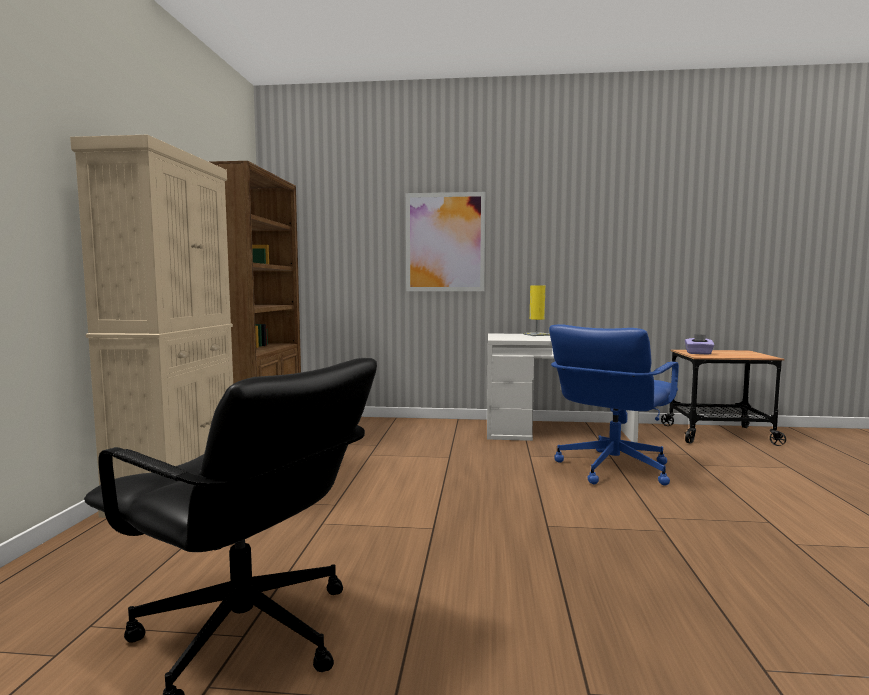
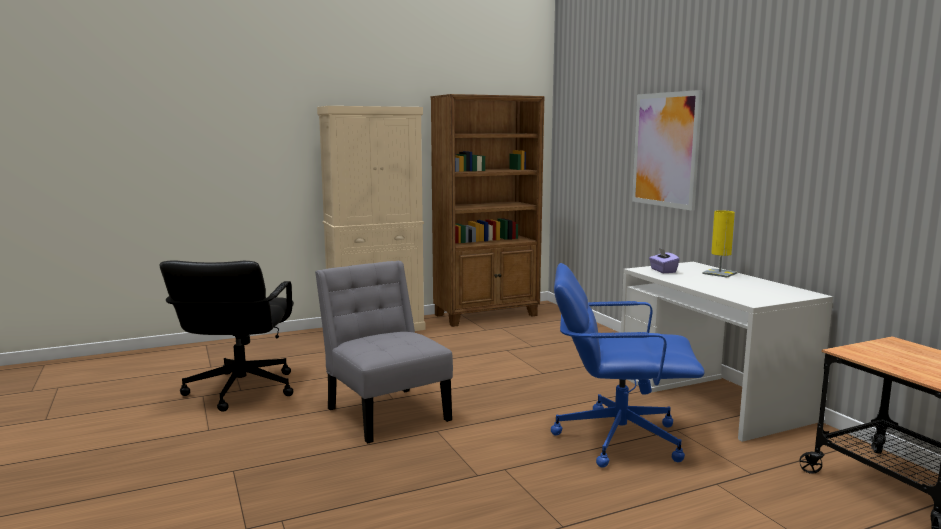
camera: 60 degrees right, 5 degrees up
(469, 540) = (385, 412): none -> grey chair
(698, 353) = (879, 350): purple tissue box -> purple tissue box (663, 271)

